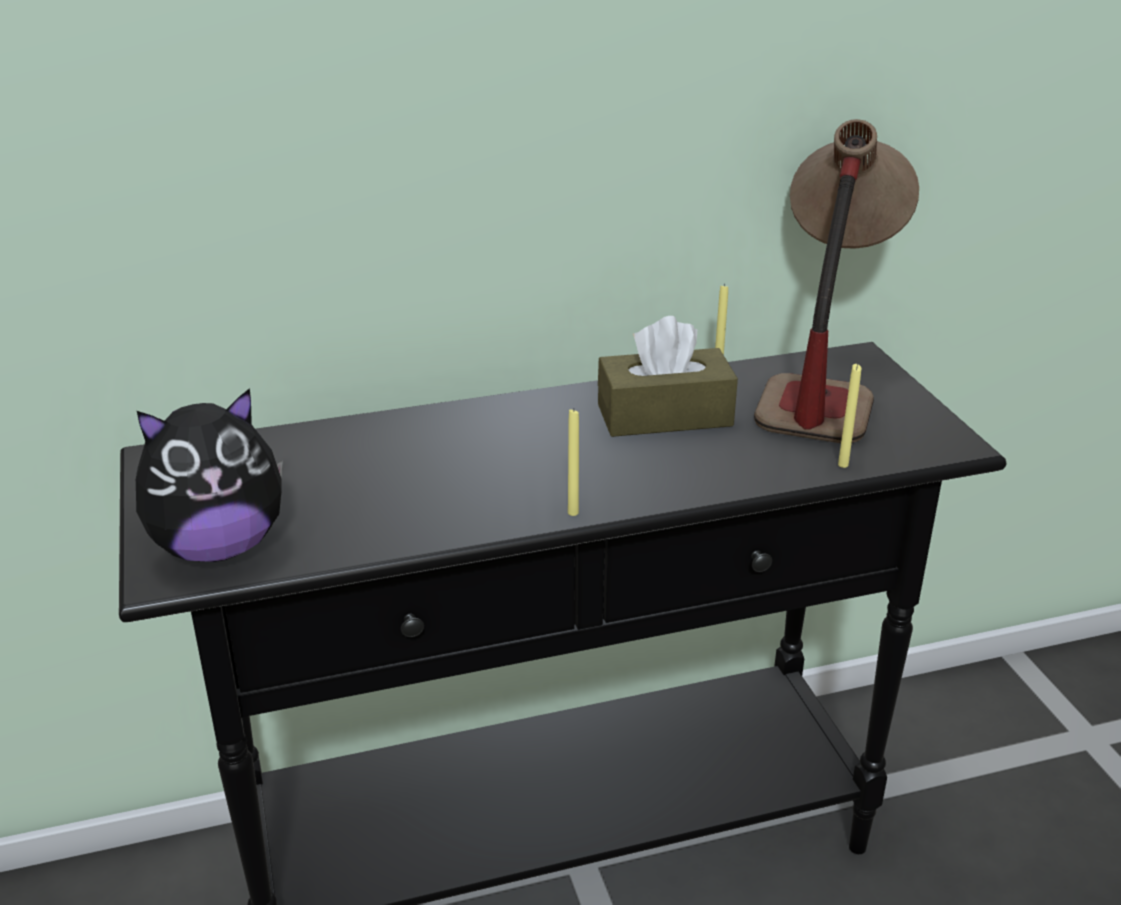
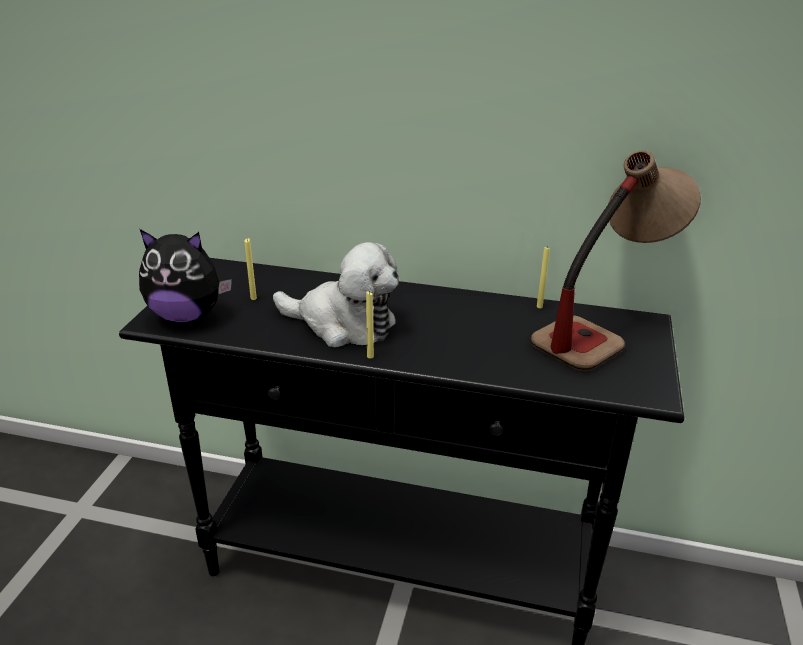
camera: 30 degrees right, 0 degrees up
(484, 480) = (343, 324): none -> plush toy
(664, 415) = (481, 320): brown tissue box -> none
(843, 465) = (560, 382): yellow candle -> yellow candle (253, 298)

